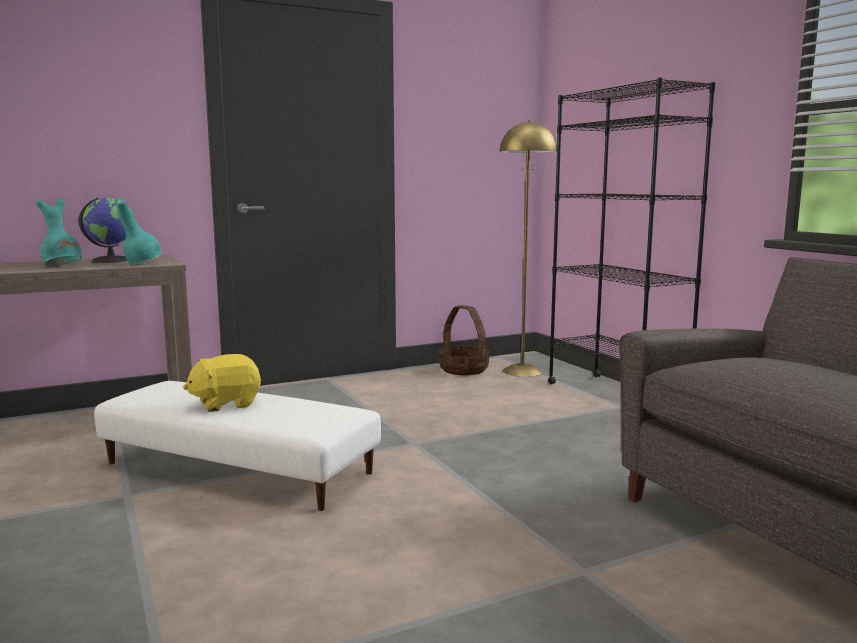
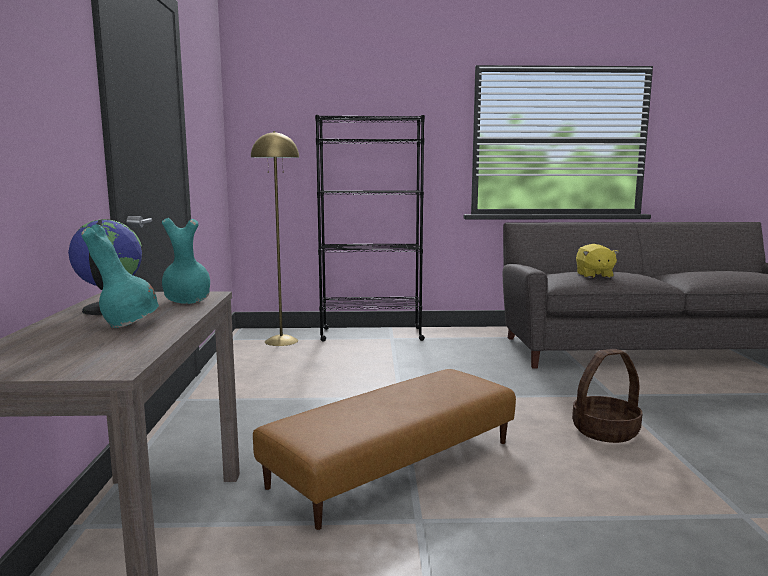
camera: 65 degrees left, 0 degrees up
(226, 404) = (393, 406): yellow plush toy -> yellow plush toy (594, 275)
(239, 467) = (393, 463): white ottoman -> brown ottoman
(464, 370) = (247, 354): basket -> basket (605, 431)

